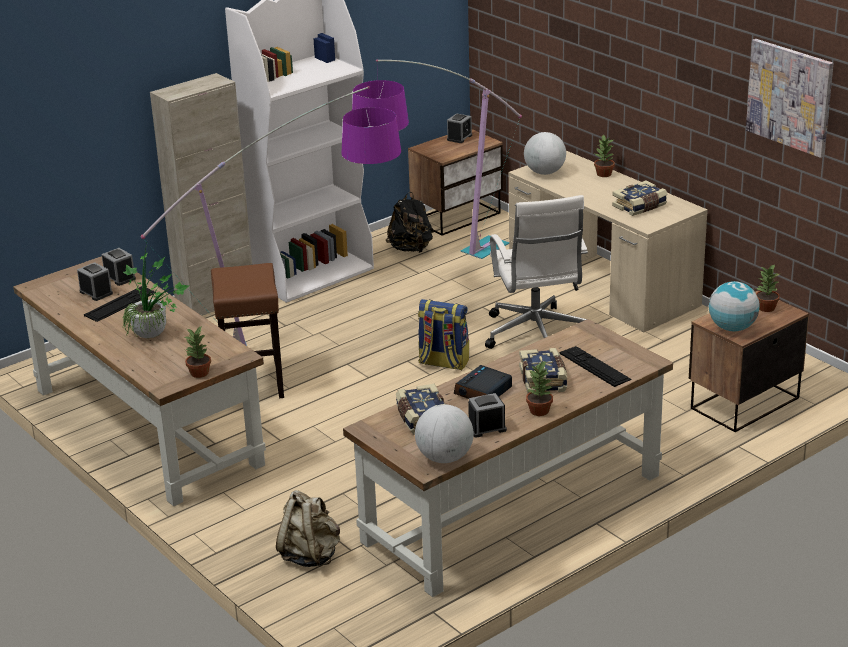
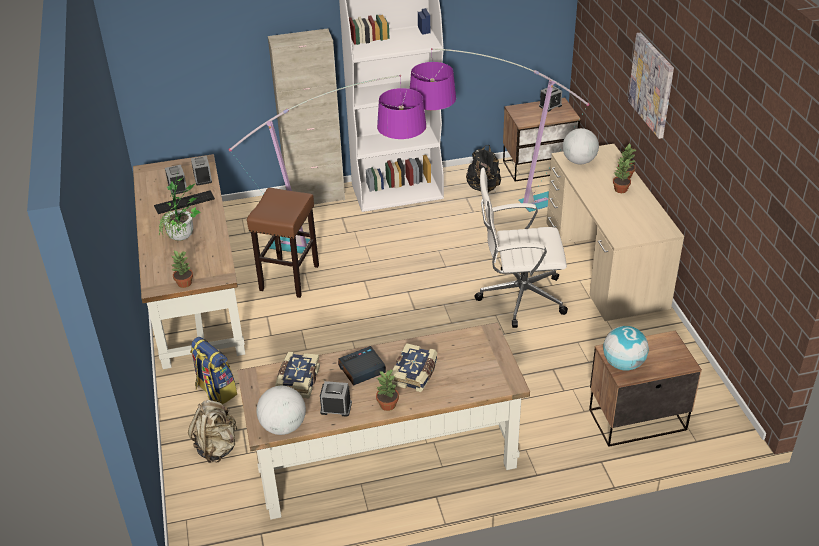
camera: 25 degrees right, 10 degrees up
(443, 363) = (432, 302): backpack -> backpack (215, 391)
(536, 335) = (519, 297): white office chair -> white office chair turned 75 degrees clockwise
(594, 366) = (464, 373): keyboard -> none
(640, 206) = (629, 217): book -> none
(766, 308) = (668, 351): potted plant -> potted plant (620, 189)
(790, 97) = (747, 171): picture -> picture (651, 85)

